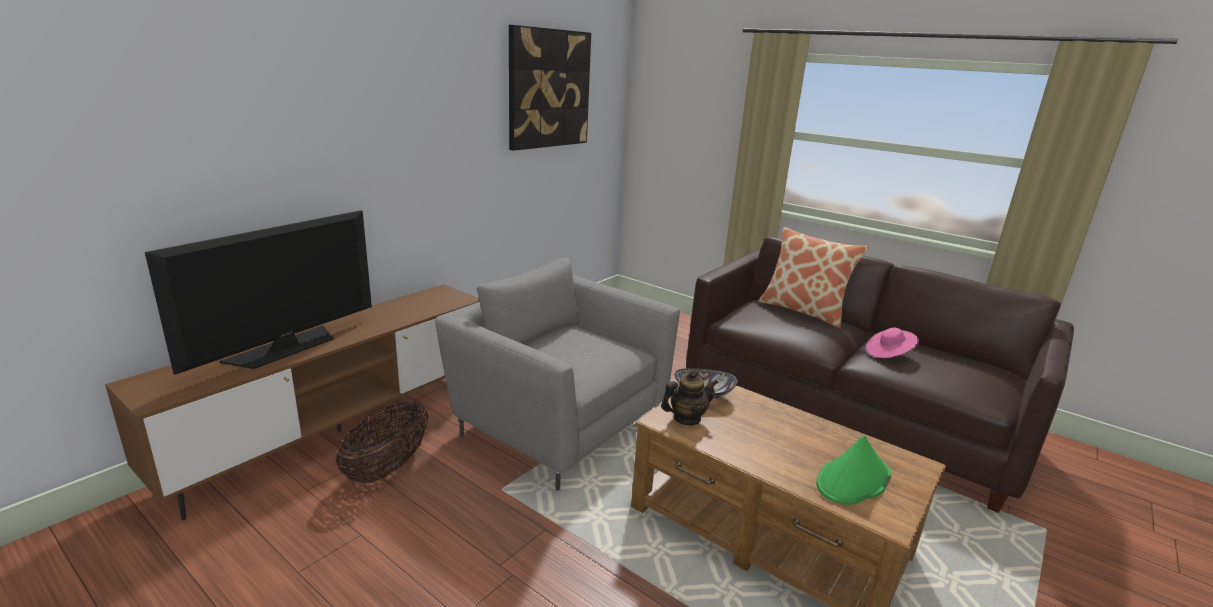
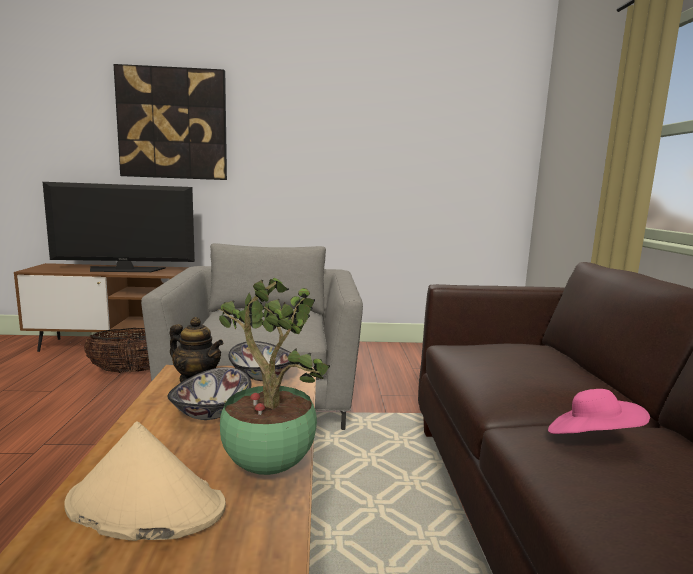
camera: 50 degrees right, 10 degrees down
(549, 89) = (417, 117): picture -> picture (173, 124)
(750, 430) = (212, 412): none -> bowl
(803, 311) = (574, 364): pillow -> none
(834, 436) = (266, 465): none -> potted plant
(853, 480) = (144, 506): green hat -> beige hat

